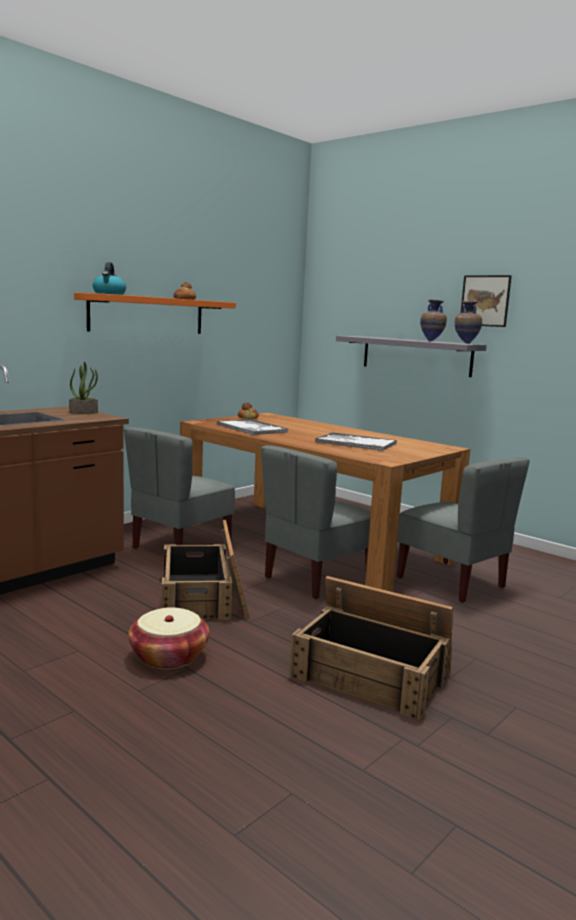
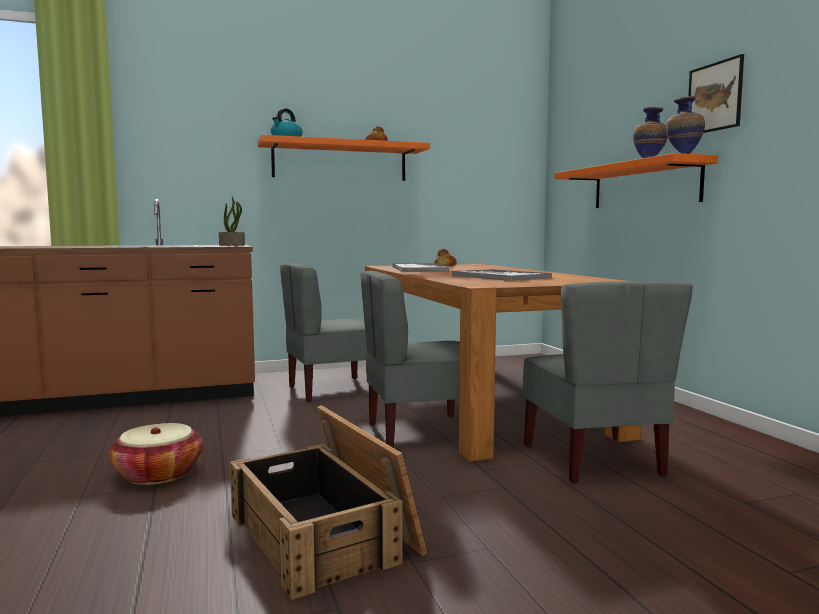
camera: 30 degrees right, 5 degrees down
(205, 596) = (283, 431): crate -> none
(416, 355) = (644, 185): grey shelf -> orange shelf

